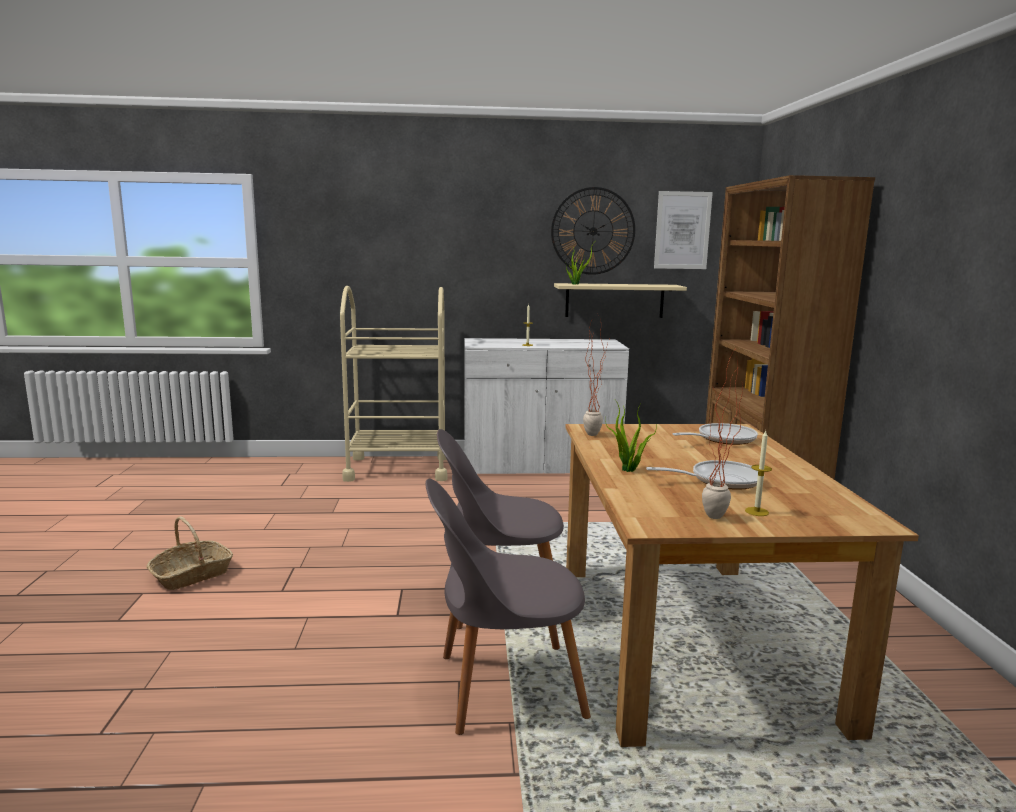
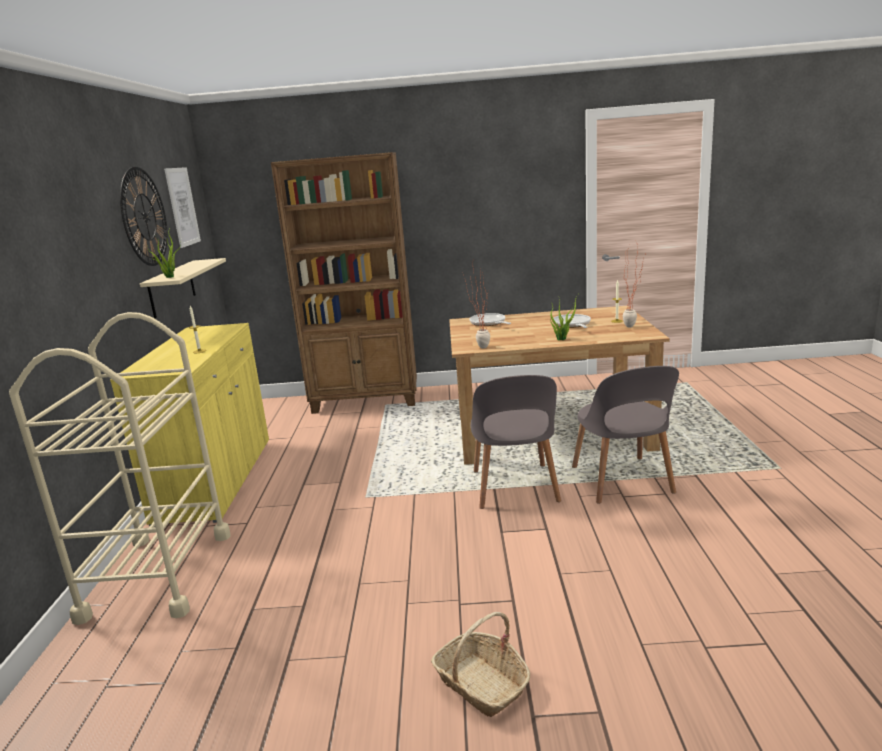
camera: 85 degrees left, 5 degrees up
(540, 466) = (216, 479): white cabinet -> yellow cabinet

